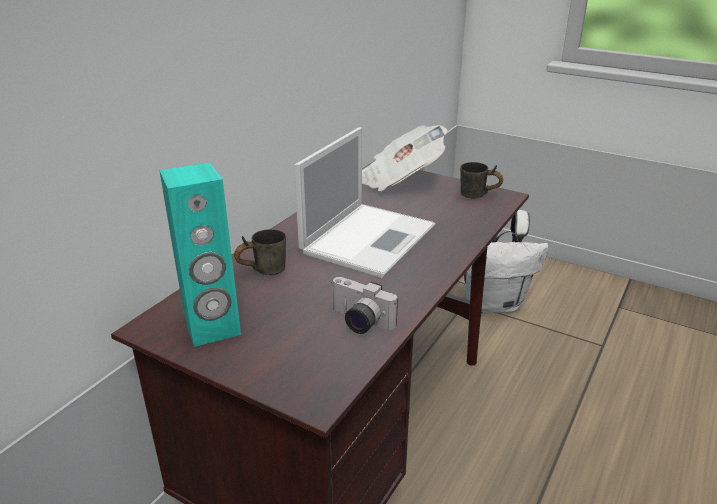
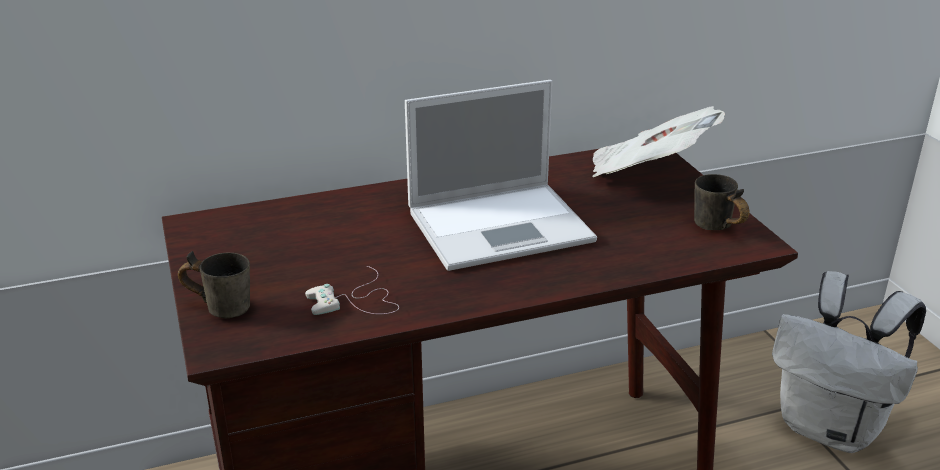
camera: 40 degrees right, 0 degrees up
(213, 329) = (234, 248): turquoise speaker -> none
(262, 270) = (351, 213): grey mug -> grey mug (222, 305)
(358, 322) = (356, 301): camera -> white game controller

